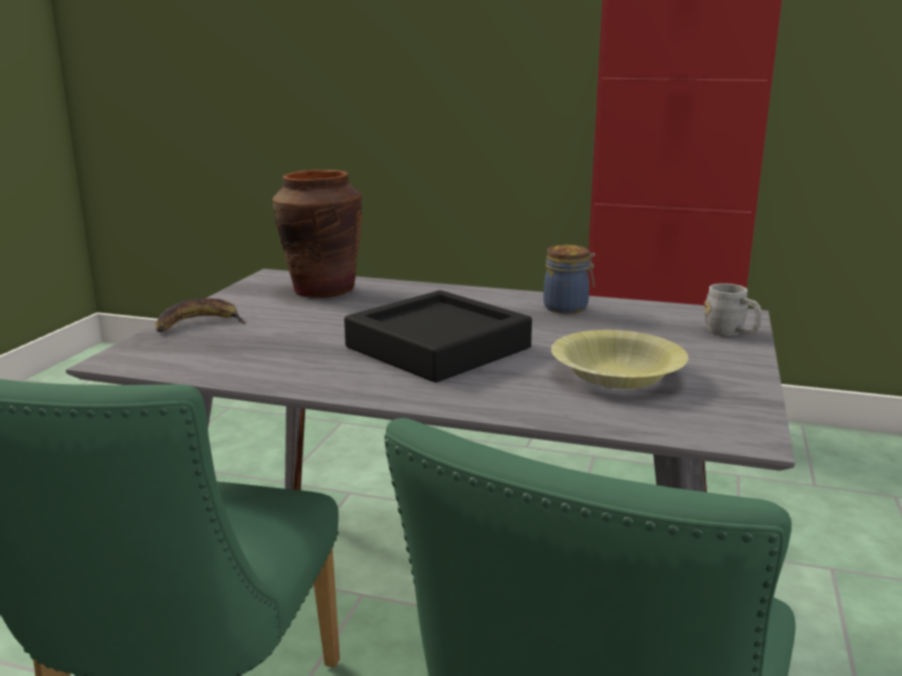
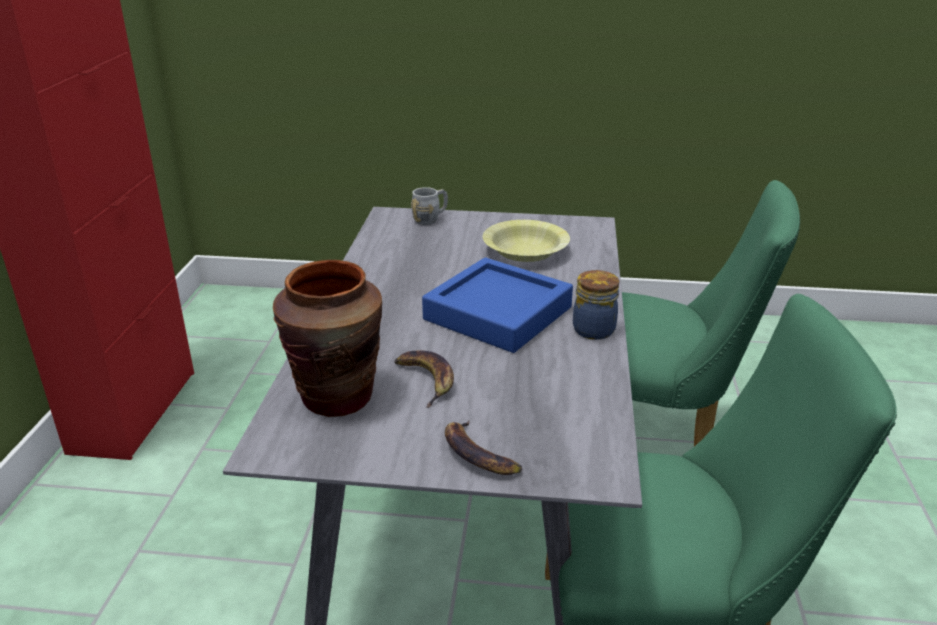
camera: 100 degrees left, 10 degrees up
(324, 315) = (427, 380): none -> banana
(438, 347) = (498, 313): black tray -> blue tray
(567, 308) = (381, 269): jar -> jar (593, 329)

